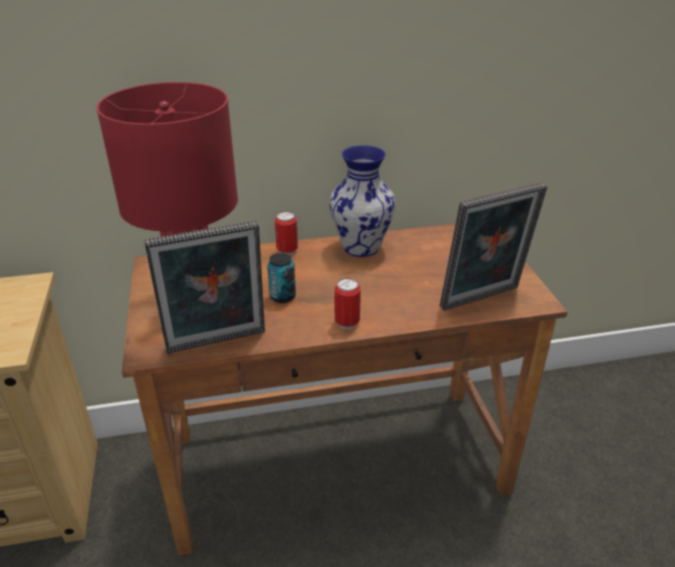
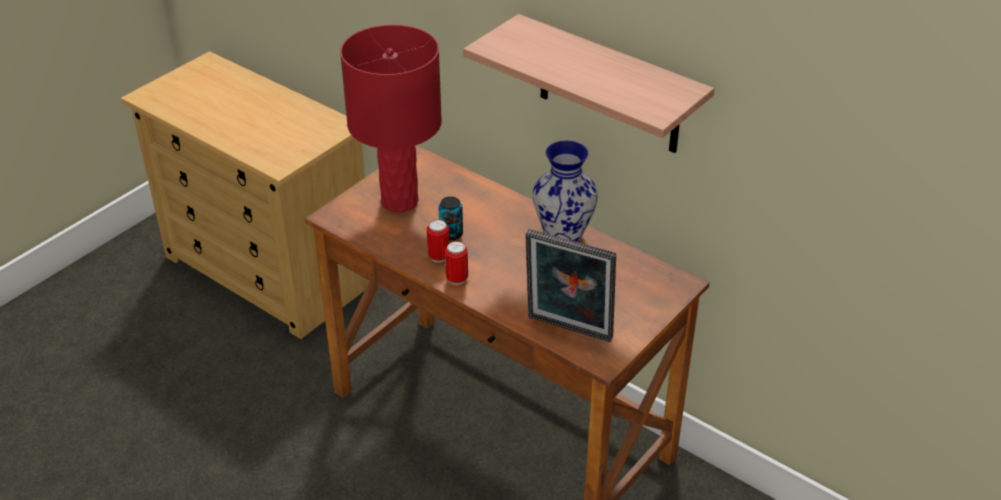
camera: 50 degrees right, 5 degrees up
(217, 344) = (369, 237): picture frame -> none
(287, 251) = (509, 203): can -> can (439, 257)
(372, 74) = (609, 86): none -> shelf

